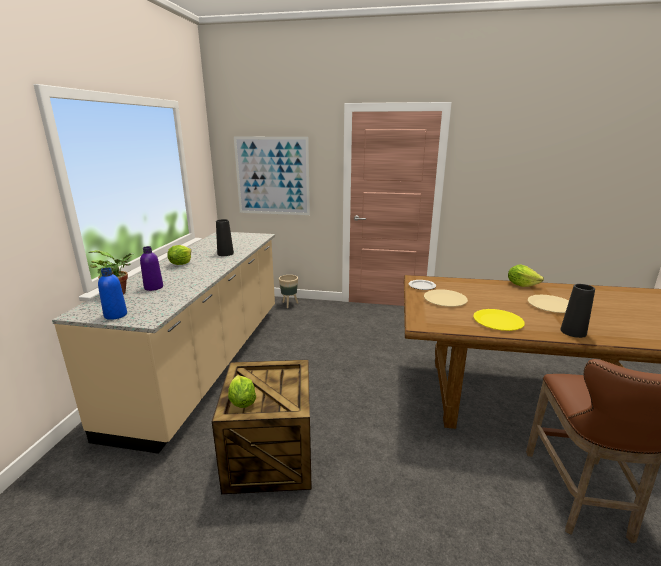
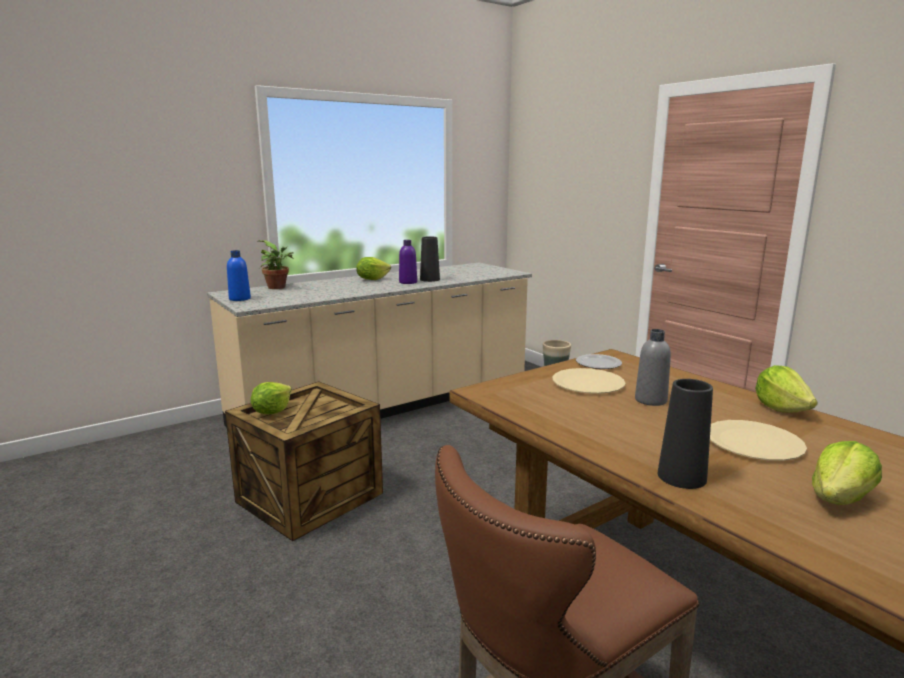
camera: 45 degrees right, 5 degrees down
(153, 287) = (307, 289): purple bottle -> purple bottle (408, 282)
(272, 176) = (565, 197): picture -> none
(484, 299) = (650, 400): none -> grey bottle
(498, 321) = (593, 424): yellow plate -> none
(613, 318) = (840, 499): none -> lettuce

